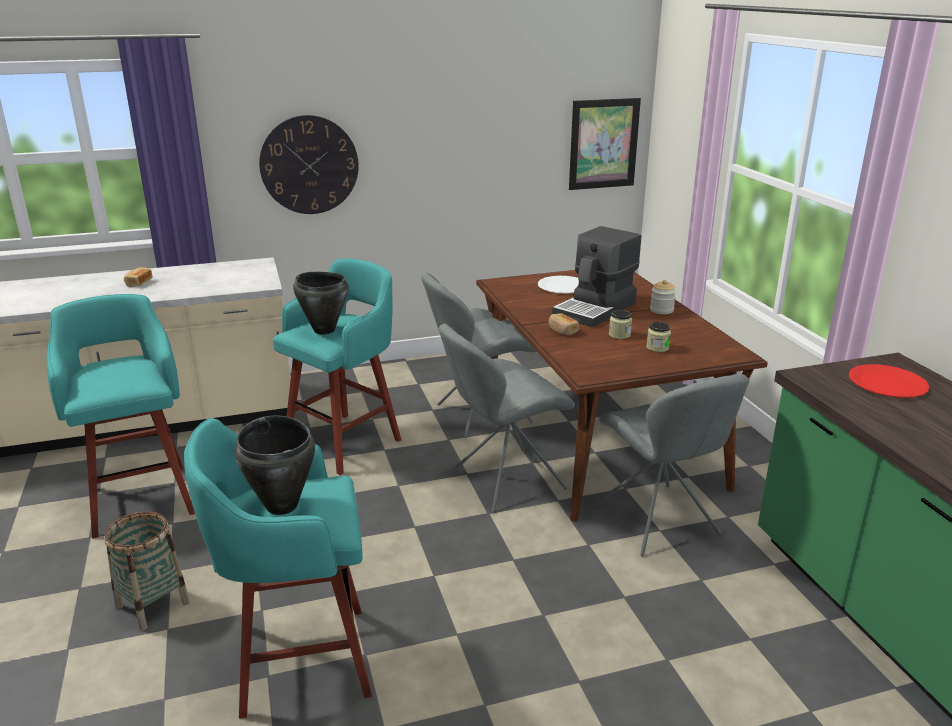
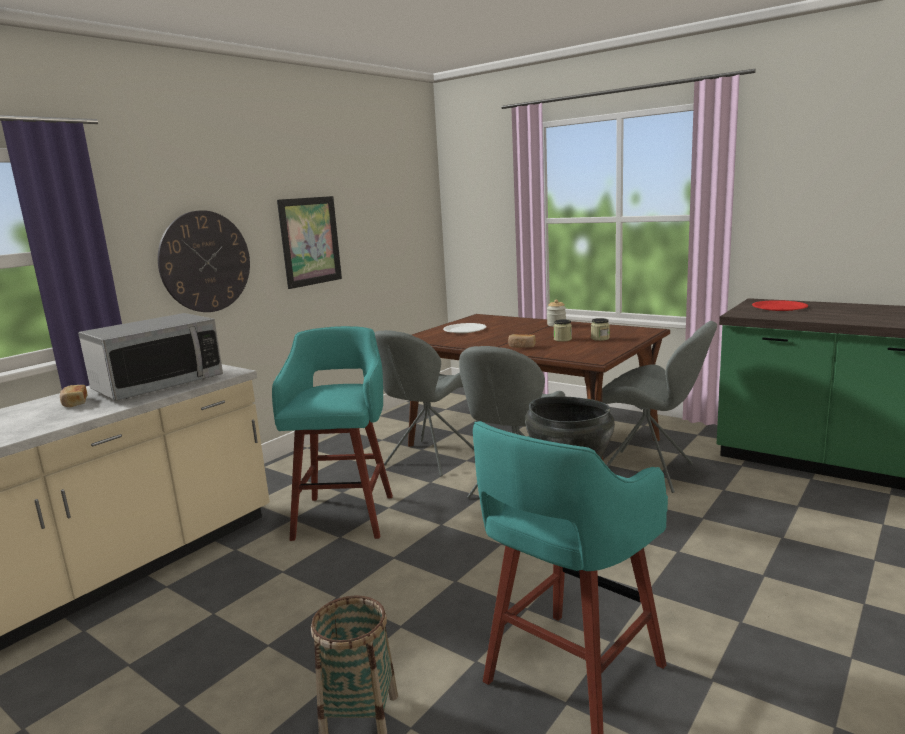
camera: 35 degrees left, 10 degrees down
(140, 498) = (192, 643): turquoise stool -> none
(205, 282) = (158, 385): none -> microwave
(324, 330) = (327, 395): black cooking pot -> none
(596, 309) = (516, 333): coffee machine -> none
(603, 144) = (417, 229): picture -> picture (310, 241)

